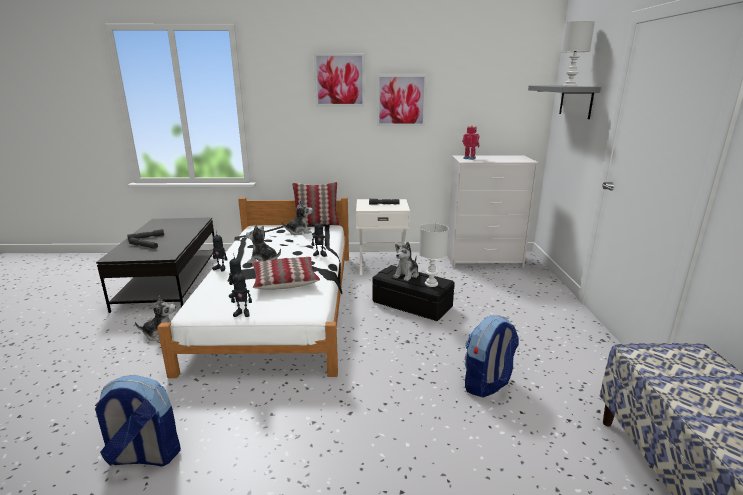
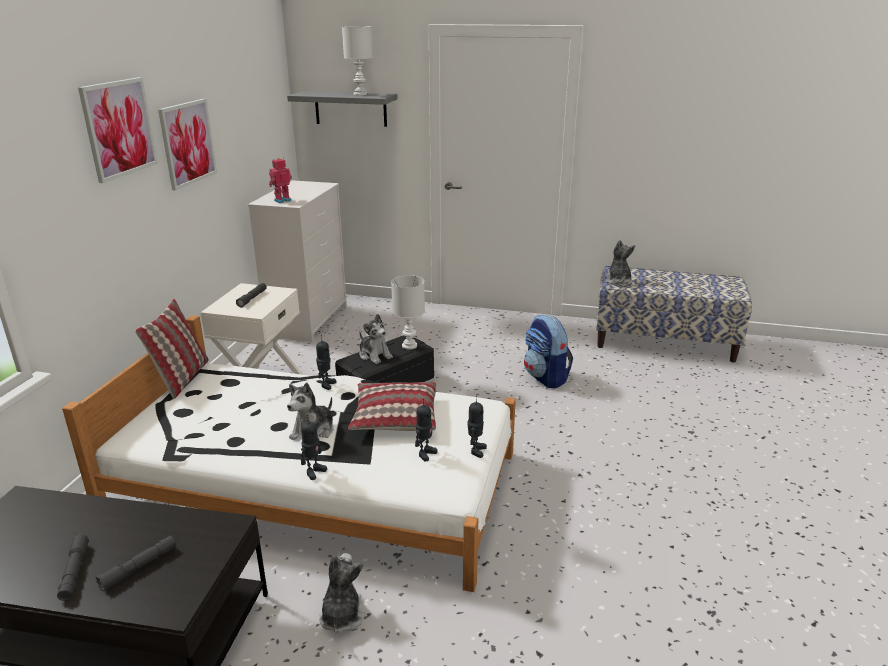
camera: 75 degrees left, 5 degrees up
(144, 456) = (617, 594): backpack -> none
(299, 232) = (207, 395): plush toy -> plush toy (618, 281)

